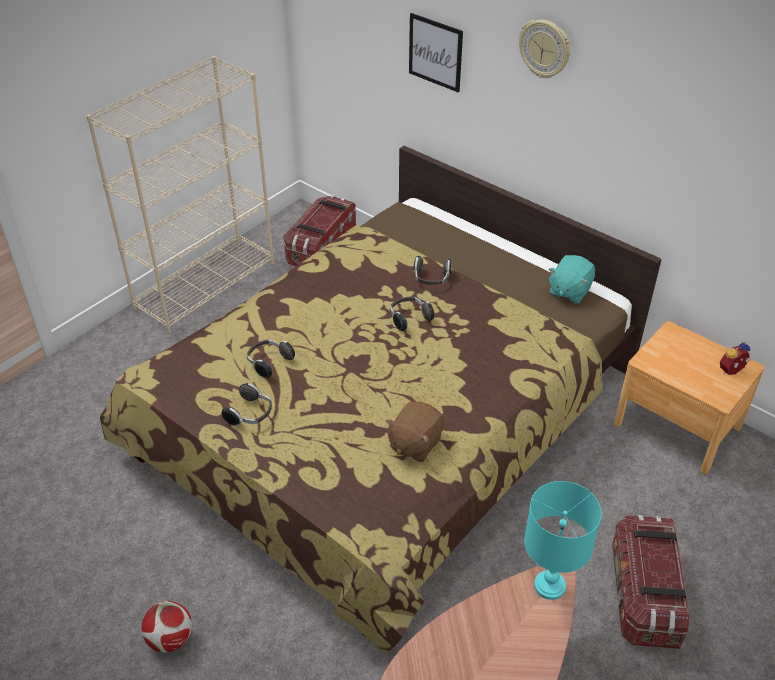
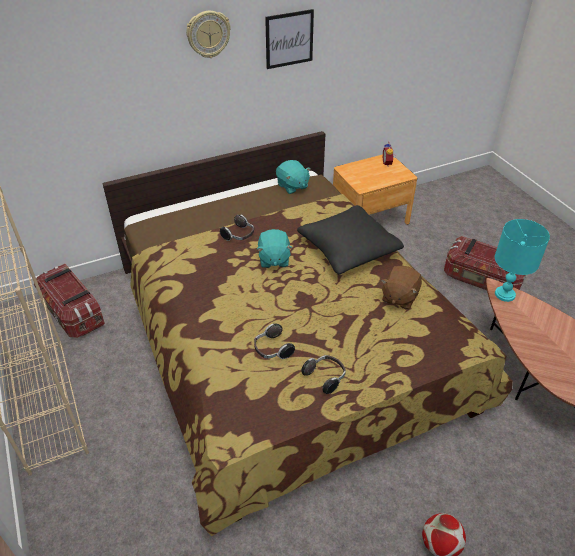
camera: 65 degrees left, 0 degrees up
(409, 318) = (273, 259): headphones -> turquoise plush toy
(414, 443) = (399, 297): brown plush toy -> brown plush toy turned 60 degrees clockwise
(435, 52) = (109, 88): picture -> picture (289, 39)
(474, 374) = (348, 249): none -> black pillow

